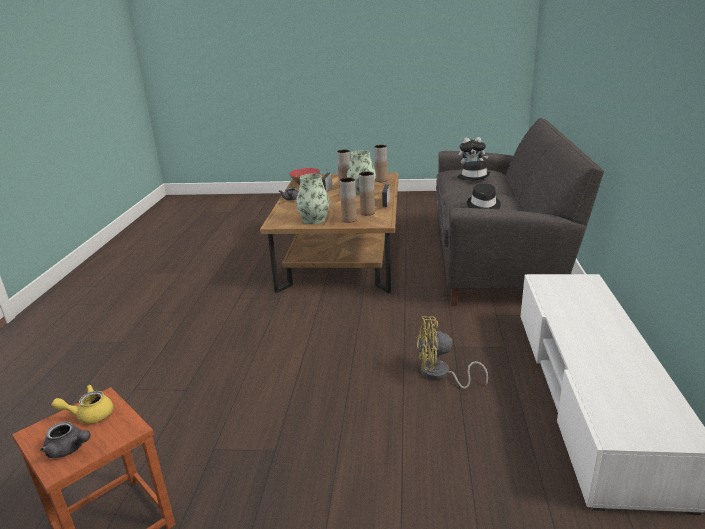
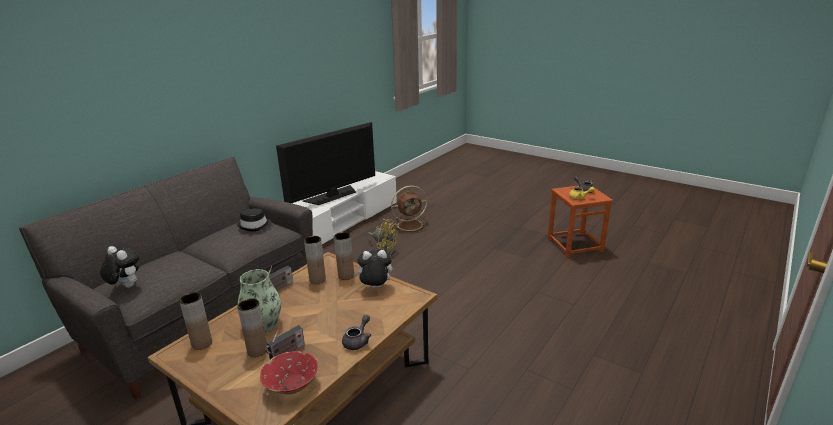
camera: 150 degrees left, 0 degrees up
(314, 220) = (375, 288): vase -> plush toy
(470, 449) = (411, 225): none -> brown fan
(473, 177) = (169, 266): black hat -> none
(591, 339) = (332, 196): none -> television

